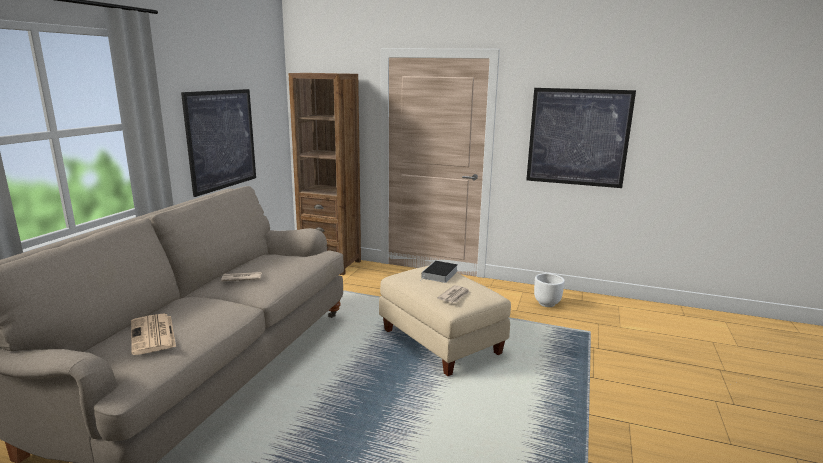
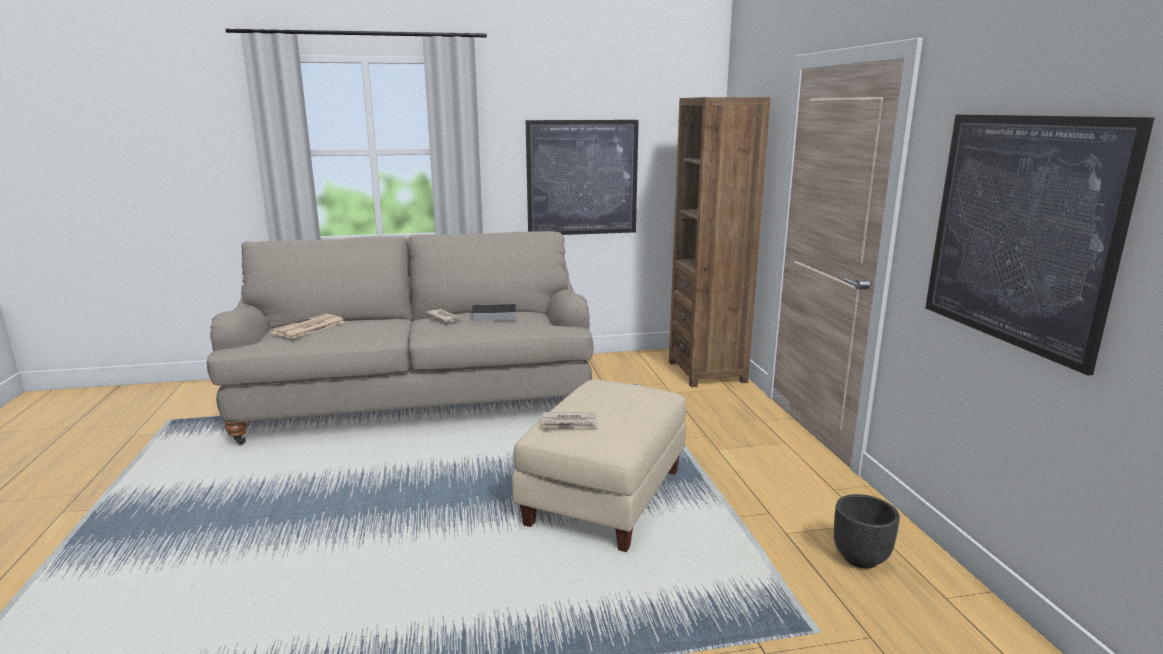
camera: 60 degrees right, 0 degrees up
(439, 274) = (628, 400): book -> book (492, 316)
(547, 303) = (861, 559): white planter -> black planter

